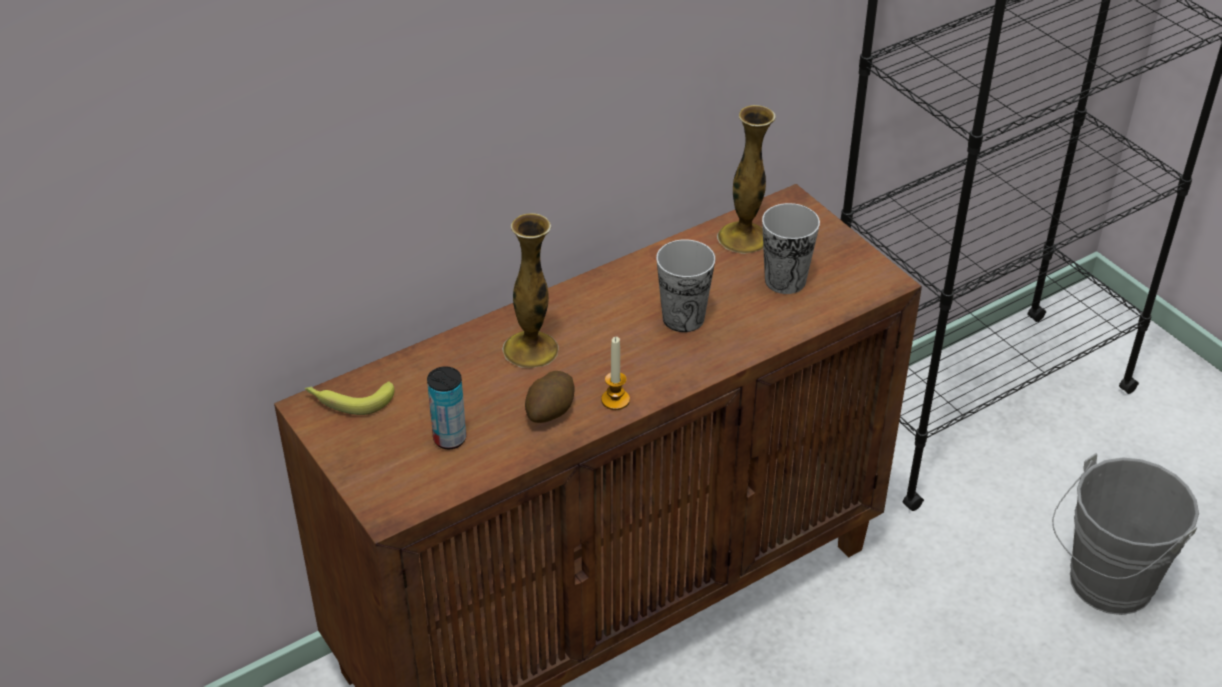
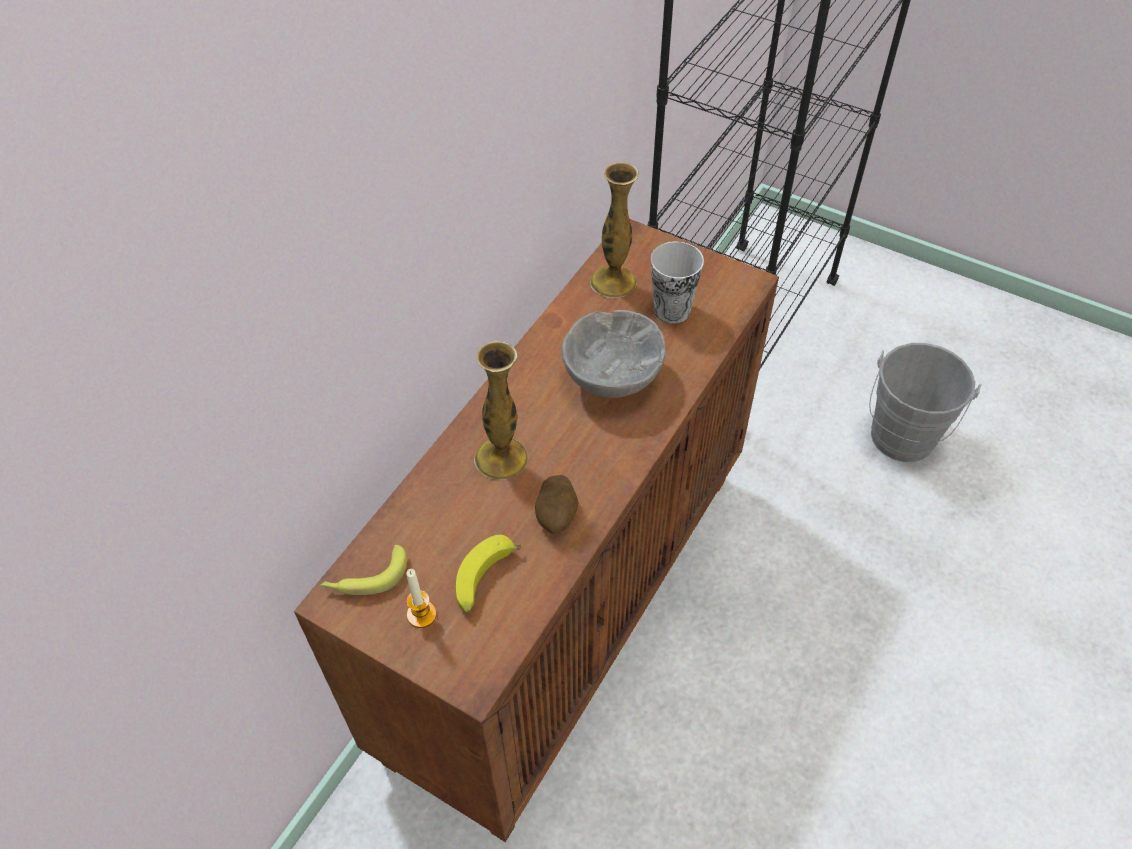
camera: 25 degrees left, 10 degrees up
(449, 439) = (484, 580): can -> banana
(615, 400) = (605, 480): candle -> candle (421, 614)
(683, 318) = (612, 376): cup -> grey bowl

